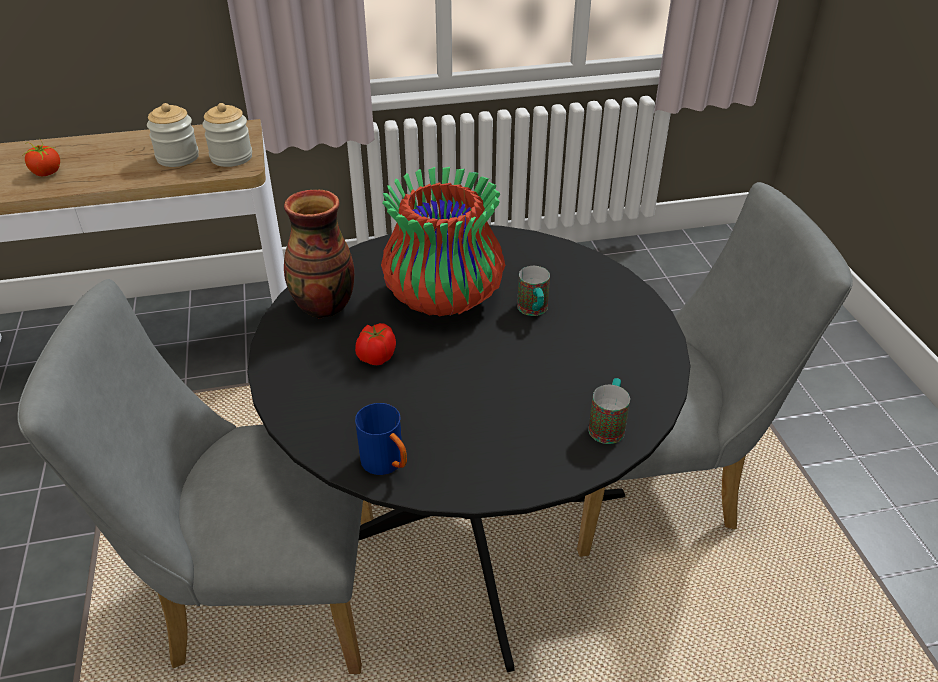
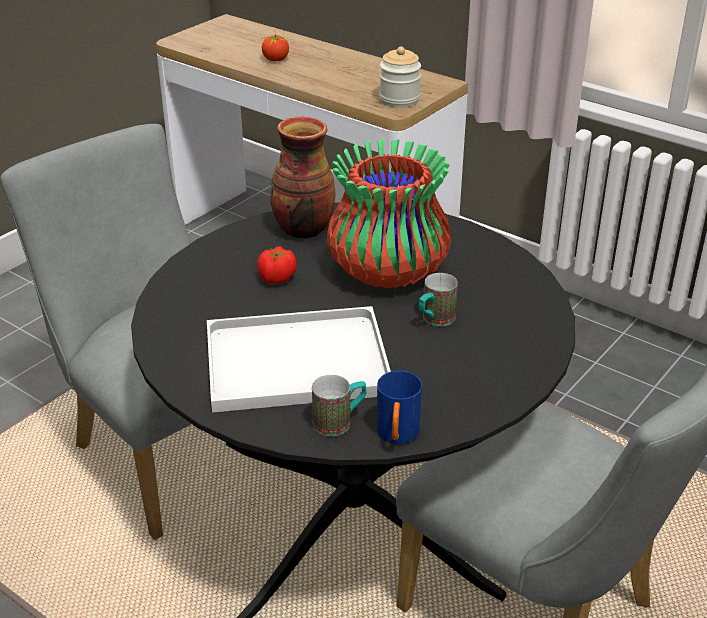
camera: 50 degrees right, 5 degrees down
(178, 157) = (365, 84): jar -> none
(387, 465) = (172, 340): blue mug -> blue mug (397, 437)
(505, 403) = (300, 360): none -> white tray

